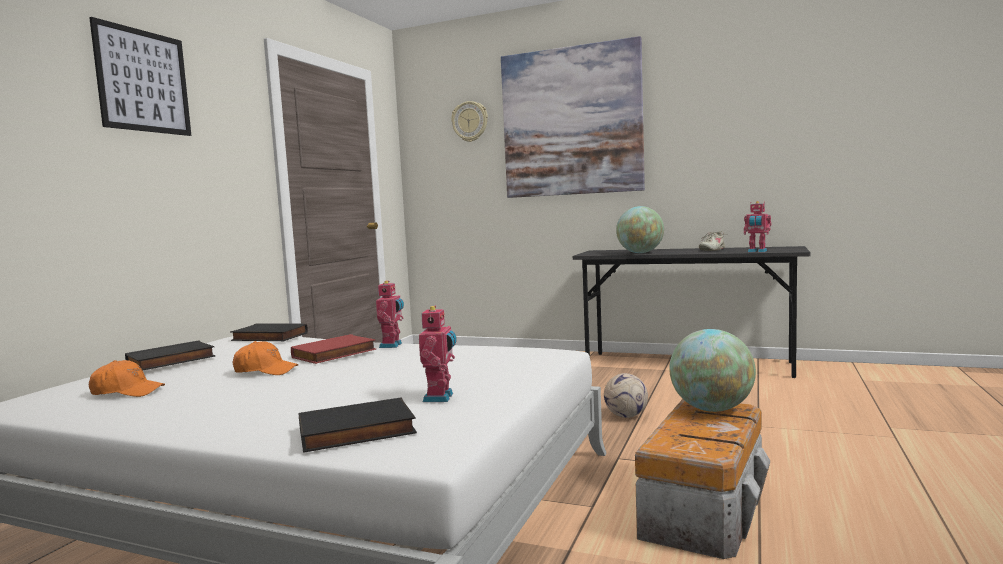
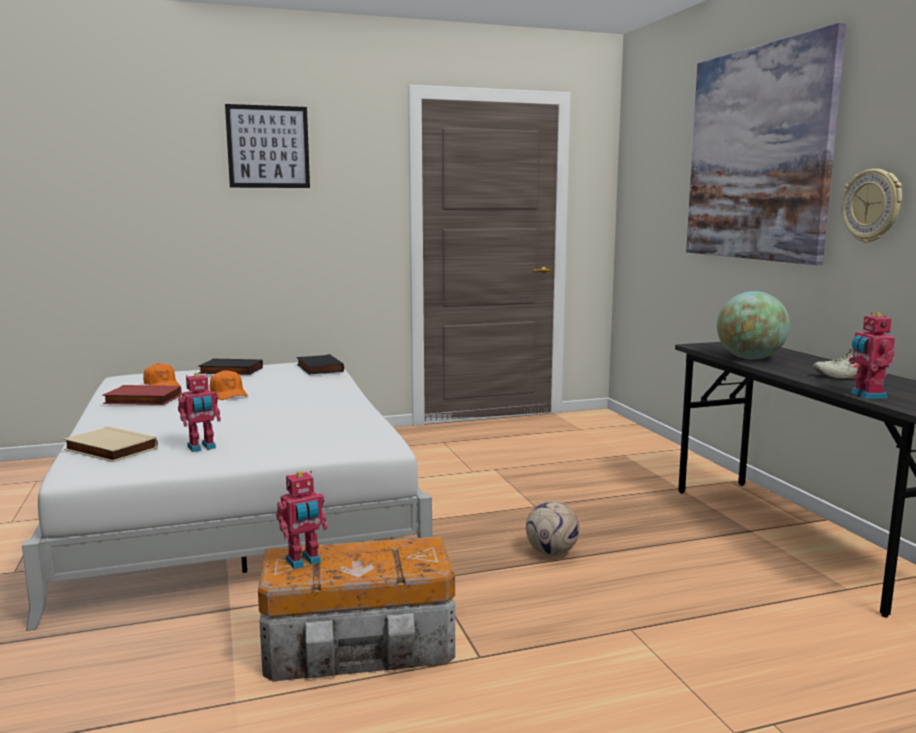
camera: 50 degrees right, 5 degrees up
(335, 354) = (294, 395): red book -> red book (142, 400)
(356, 432) = (109, 450): black book -> beige book
(392, 345) = (347, 400): toy robot -> toy robot (304, 562)
(470, 121) = (669, 149): wall clock -> wall clock (872, 206)
(712, 409) = (408, 554): globe -> none

